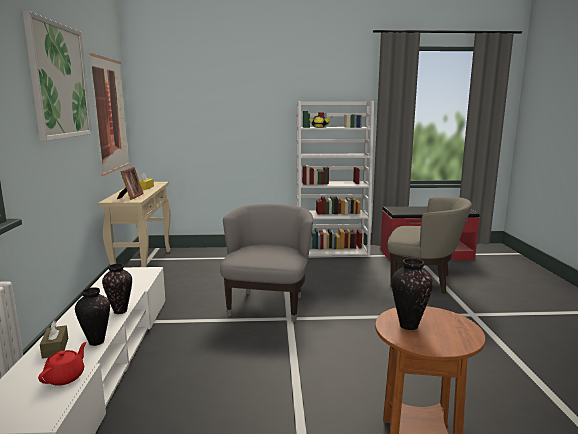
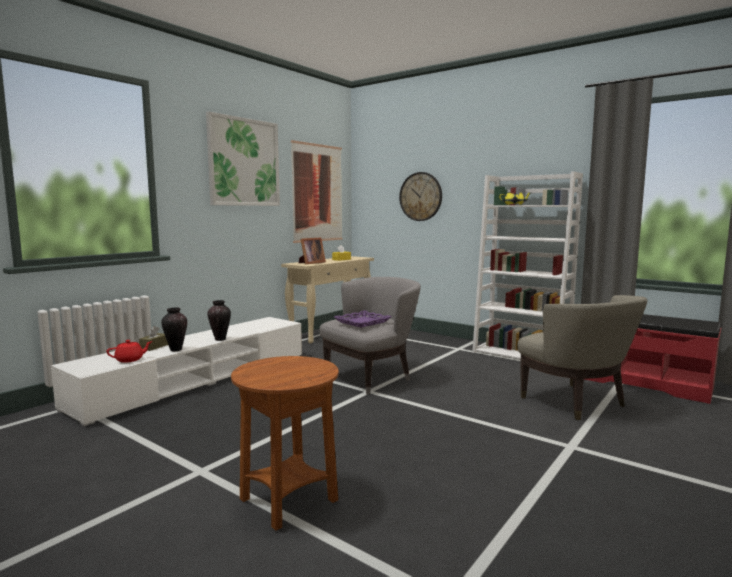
camera: 40 degrees right, 5 degrees down
(218, 118) = (420, 196): none -> wall clock
(269, 254) = (362, 322): none -> purple tray
(408, 325) = (276, 365): vase -> none

